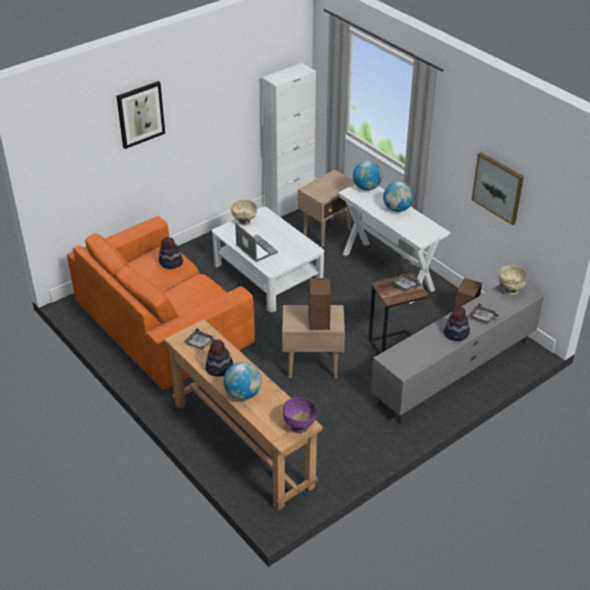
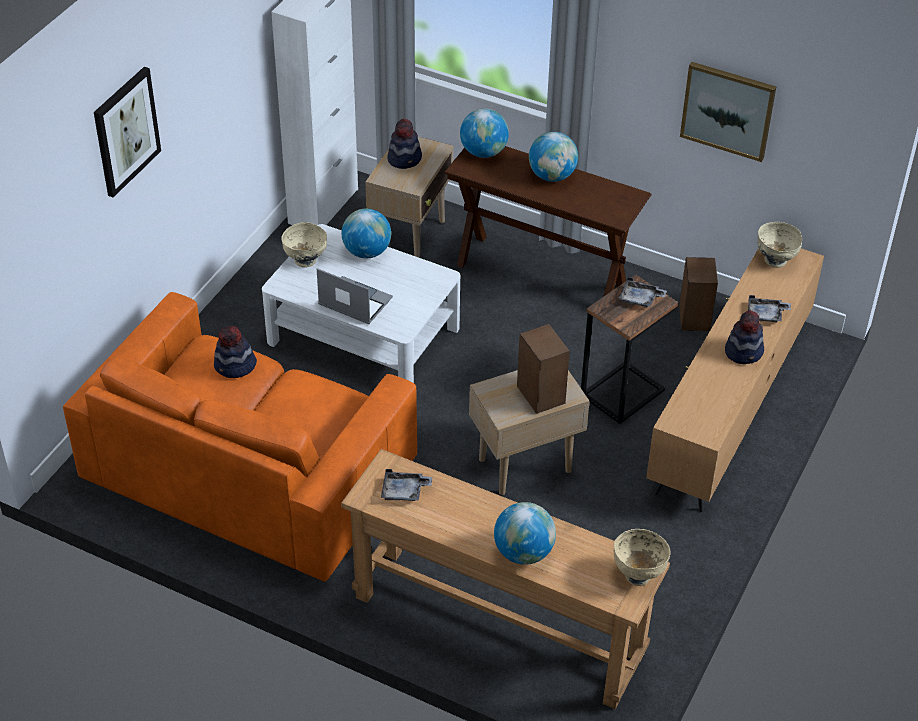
camera: 25 degrees left, 5 degrees up
(219, 368) = (460, 522): hat -> hat (405, 158)
(280, 226) = (366, 252): none -> globe
(299, 426) = (638, 574): purple bowl -> beige bowl
(388, 271) = (541, 275): white console table -> brown console table
(454, 372) = (729, 407): grey tv stand -> brown tv stand

